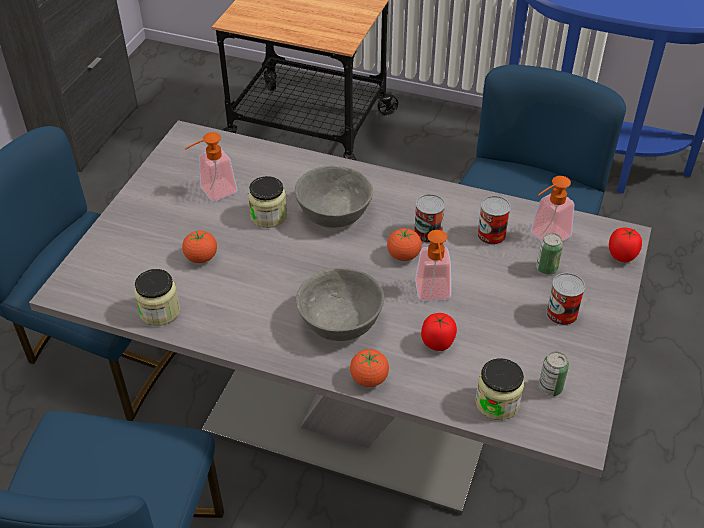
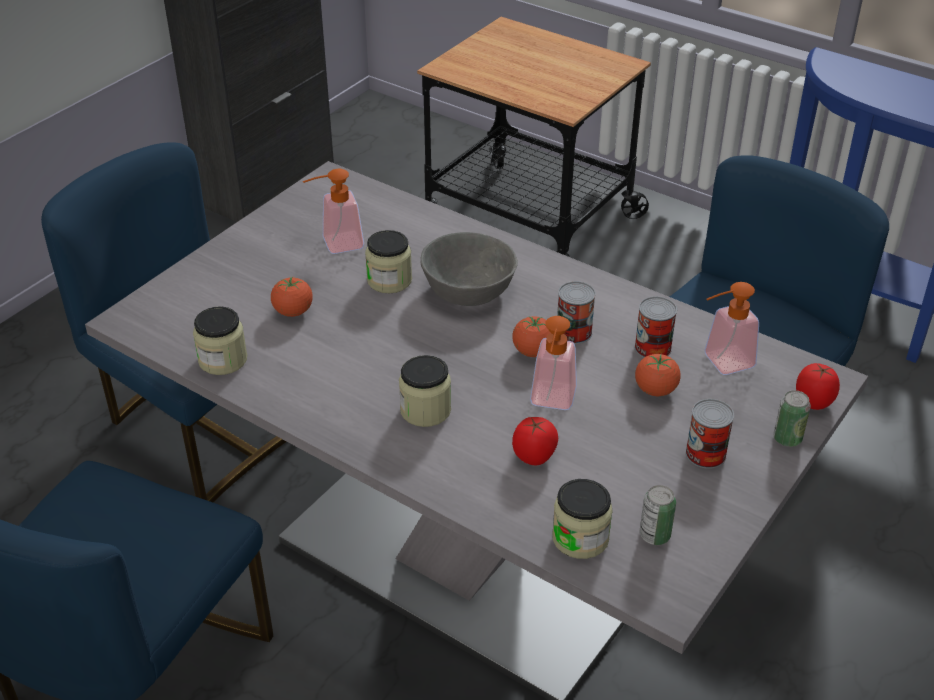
camera: 15 degrees right, 5 degrees down
(340, 321) = (425, 410): grey bowl -> jar
(369, 379) = (434, 479): tomato -> tomato (655, 390)
(546, 268) = (708, 398): can -> can (787, 438)

